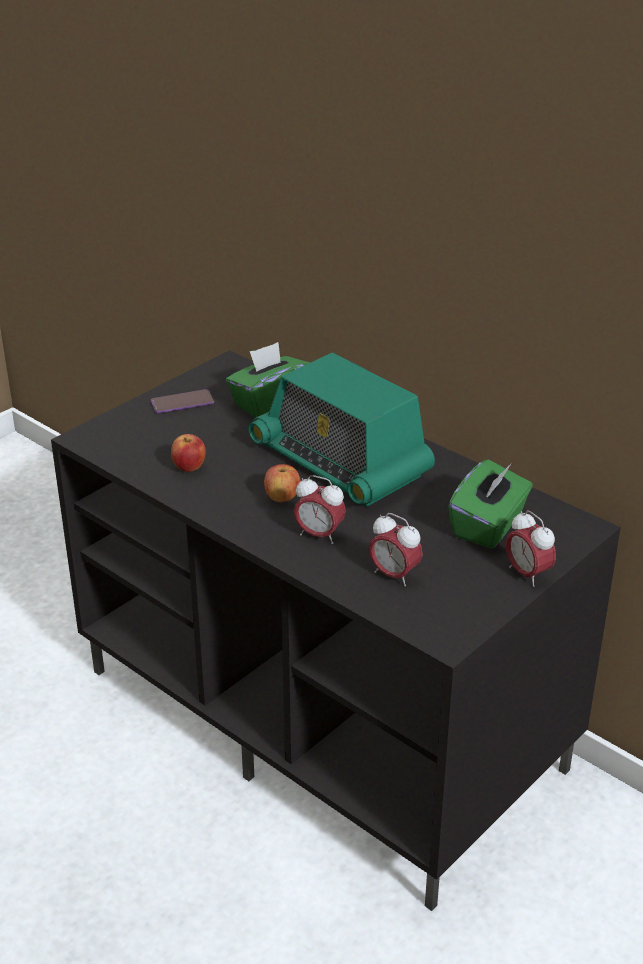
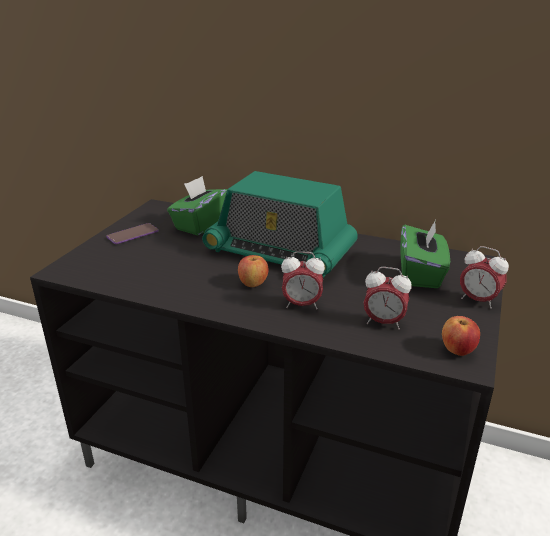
camera: 20 degrees left, 5 degrees down
(189, 467) = (163, 276): apple -> apple (457, 350)

